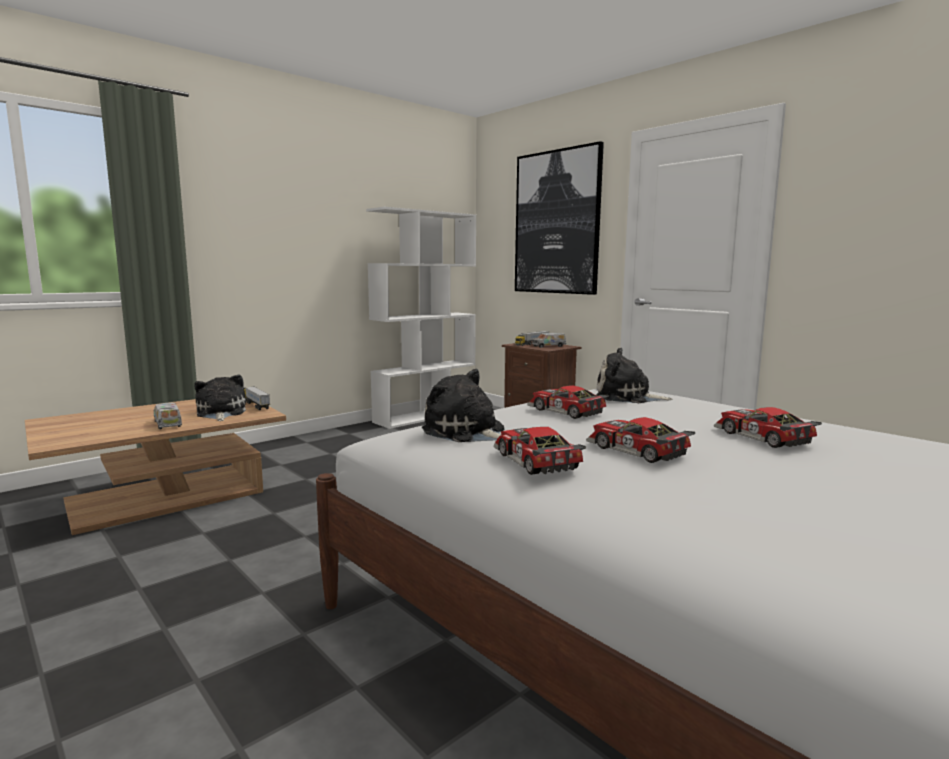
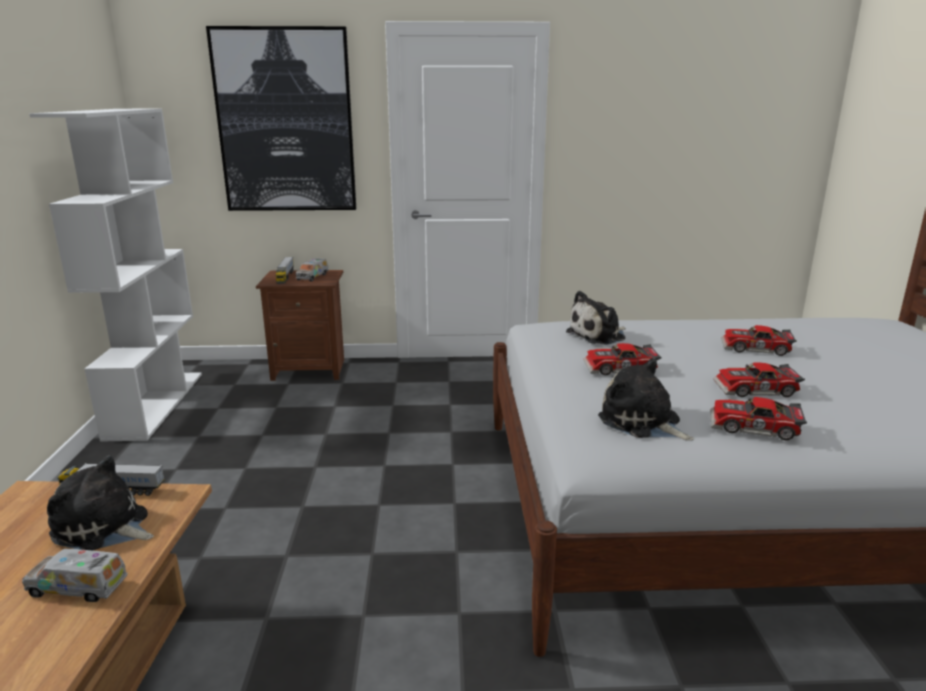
camera: 50 degrees left, 10 degrees up
(467, 432) = (642, 422): plush toy -> plush toy turned 60 degrees clockwise

